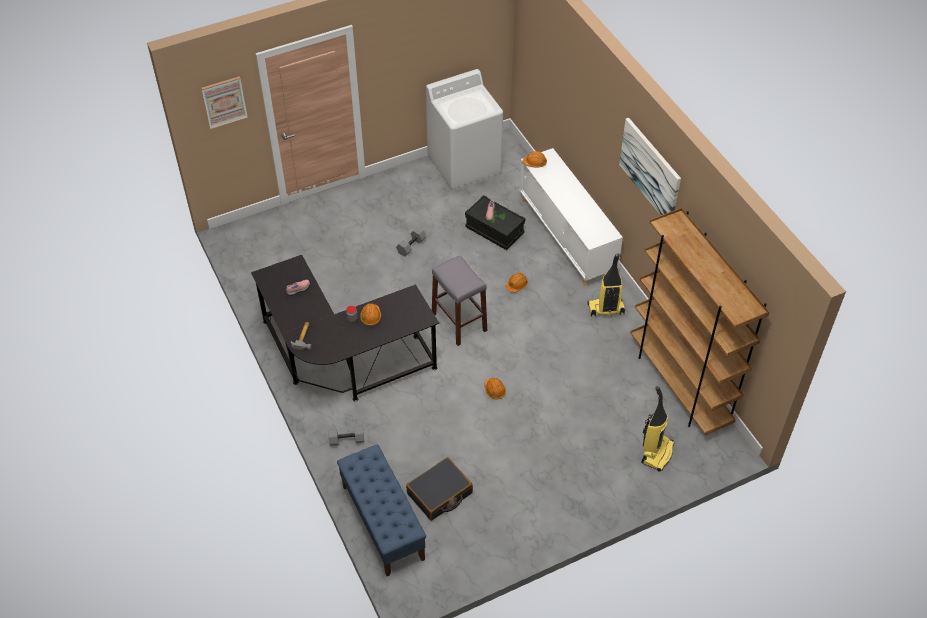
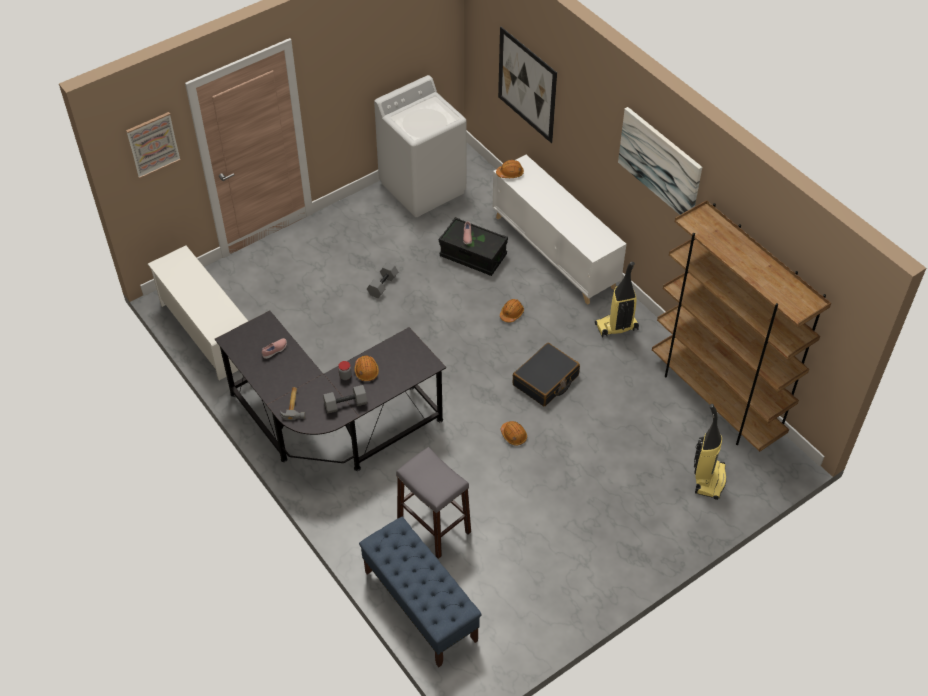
camera: 10 degrees left, 0 degrees up
(255, 266) = (207, 332): none -> white shoe rack
(346, 440) = (357, 517): grey dumbbell -> grey dumbbell (345, 405)
(439, 494) = (478, 562): black suitcase -> black suitcase (545, 380)
(459, 322) = (456, 364): grey stool -> grey stool (434, 526)
(556, 87) = (527, 85): none -> picture

